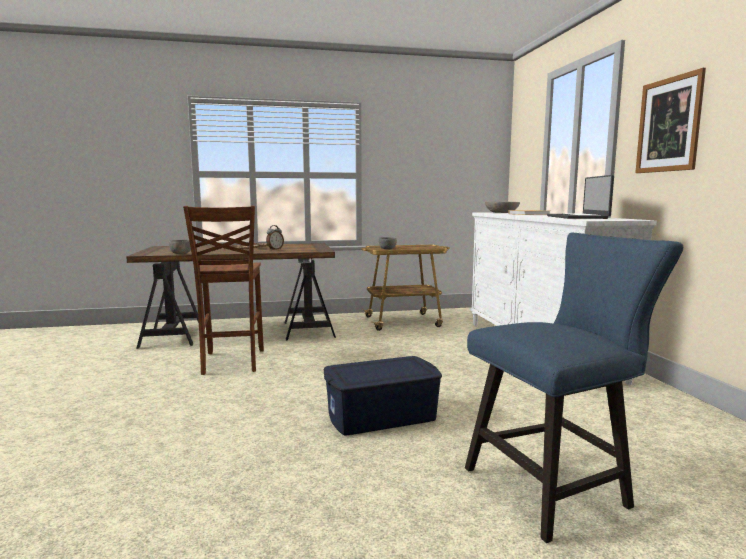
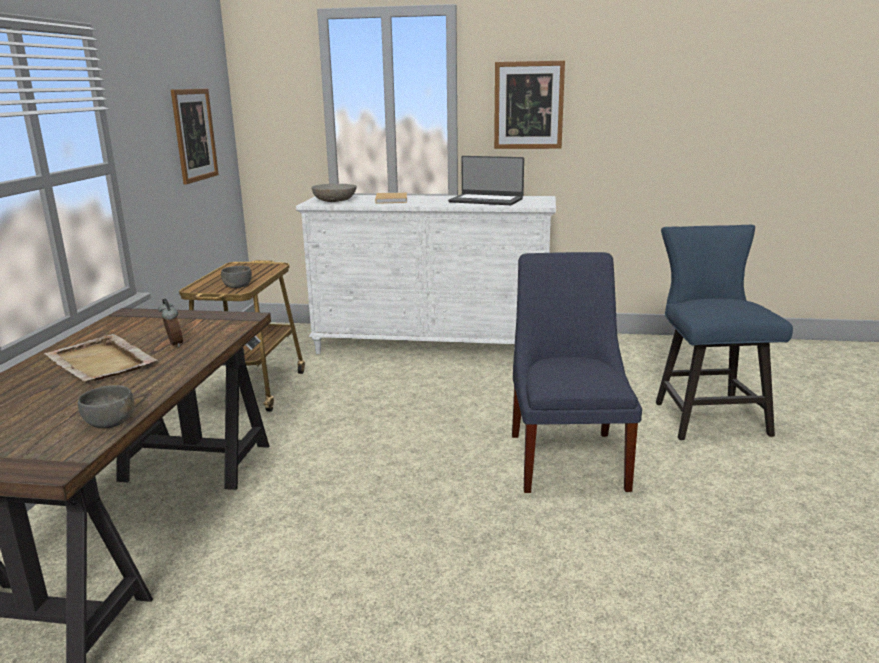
camera: 70 degrees left, 10 degrees up
(231, 362) = (308, 550): brown chair -> none
(382, 416) = (568, 457): blue storage box -> blue chair
(451, 167) = (194, 135): none -> picture

